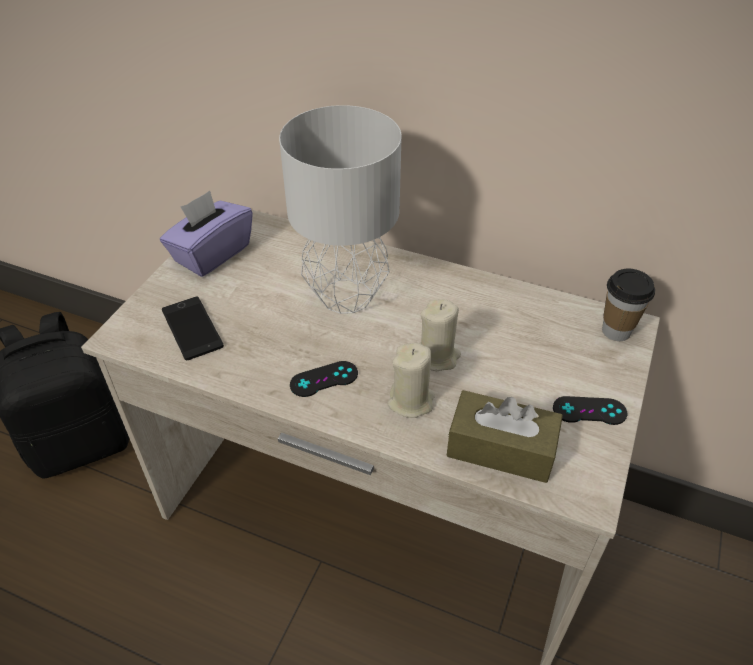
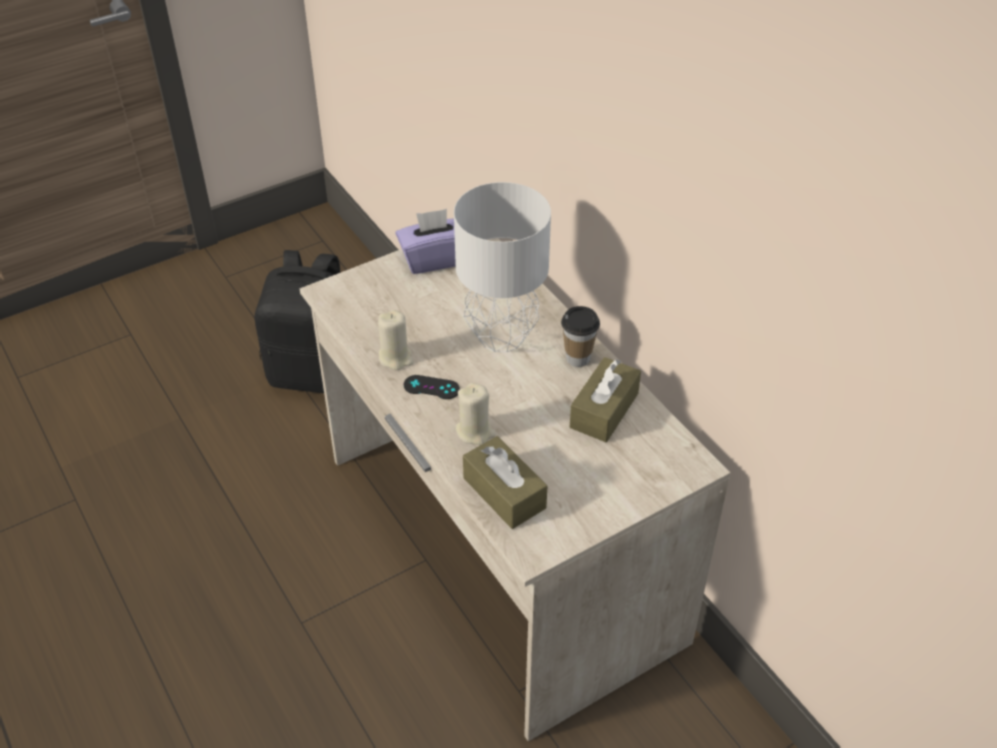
camera: 35 degrees right, 0 degrees up
(192, 328) = (376, 309): phone -> none
(437, 357) = (523, 412): beige candle -> beige candle (396, 358)
(505, 317) = (604, 410): none -> brown tissue box
(589, 411) = (593, 504): black game controller -> none
(616, 331) = (680, 463): cup -> cup (578, 358)

